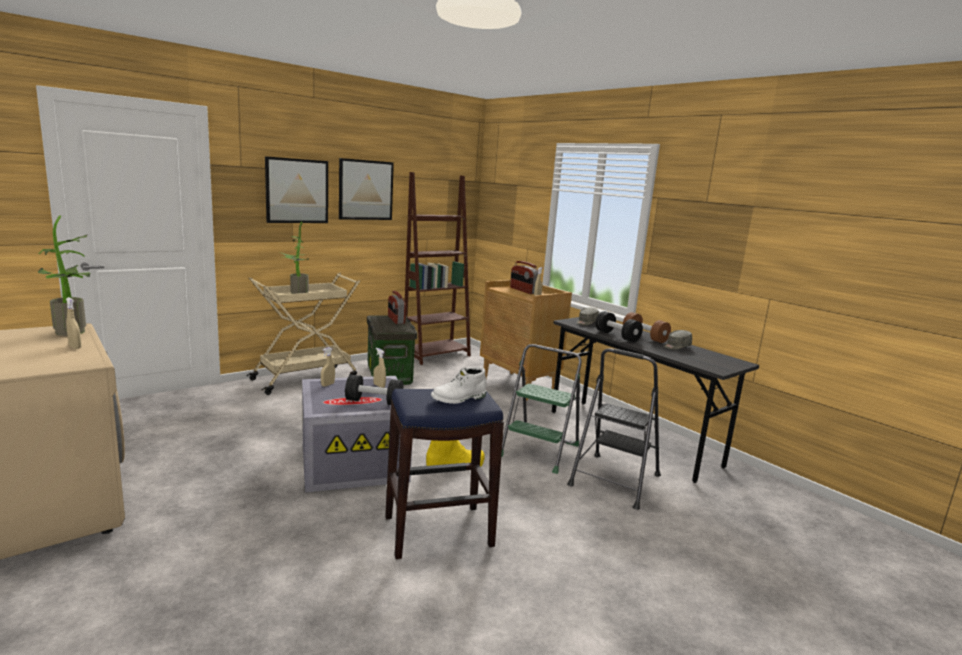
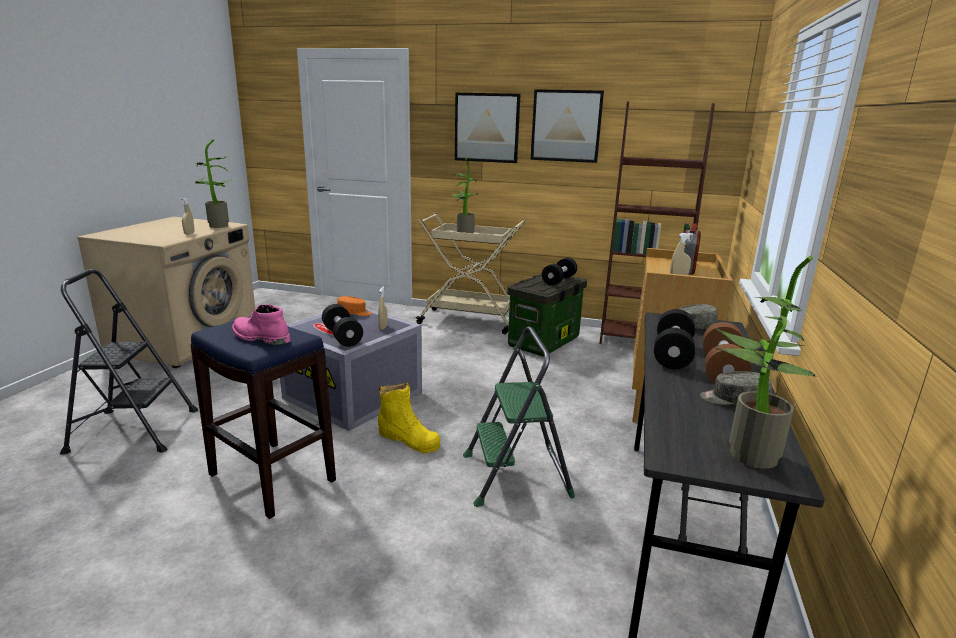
camera: 55 degrees right, 5 degrees up
(327, 385) = (354, 313): beige spray bottle -> orange cap
(395, 320) = (559, 280): radio -> black dumbbell
(459, 398) = (260, 337): white boot -> pink boot
(613, 480) = (517, 558): black step ladder -> black step ladder (130, 430)
(722, 361) = (745, 454): none -> potted plant

